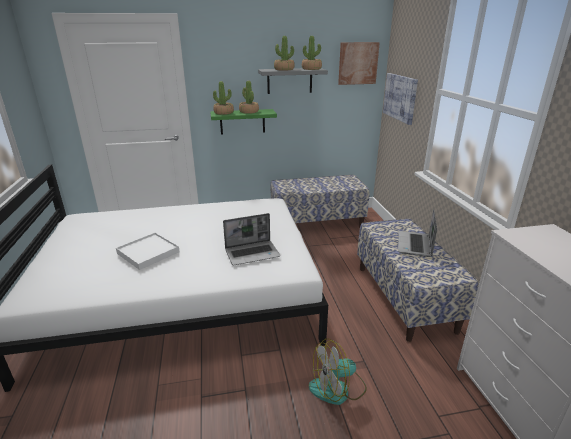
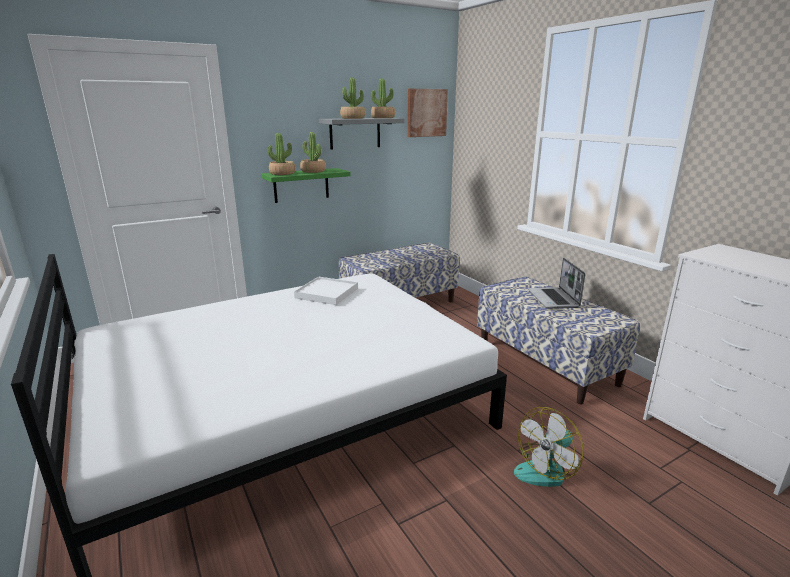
camera: 20 degrees left, 5 degrees down
(148, 253) = (257, 353): white tray -> white tray (326, 293)
(252, 253) = (395, 332): laptop -> none
(400, 97) = (481, 148): picture -> none

